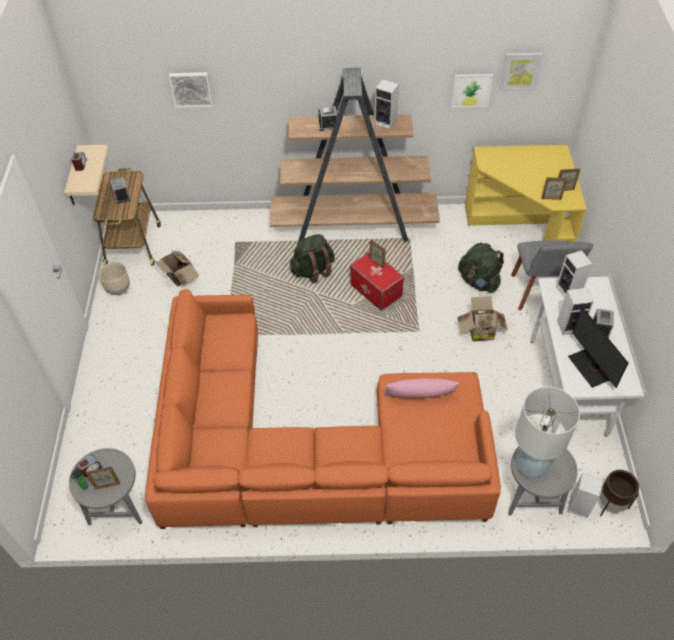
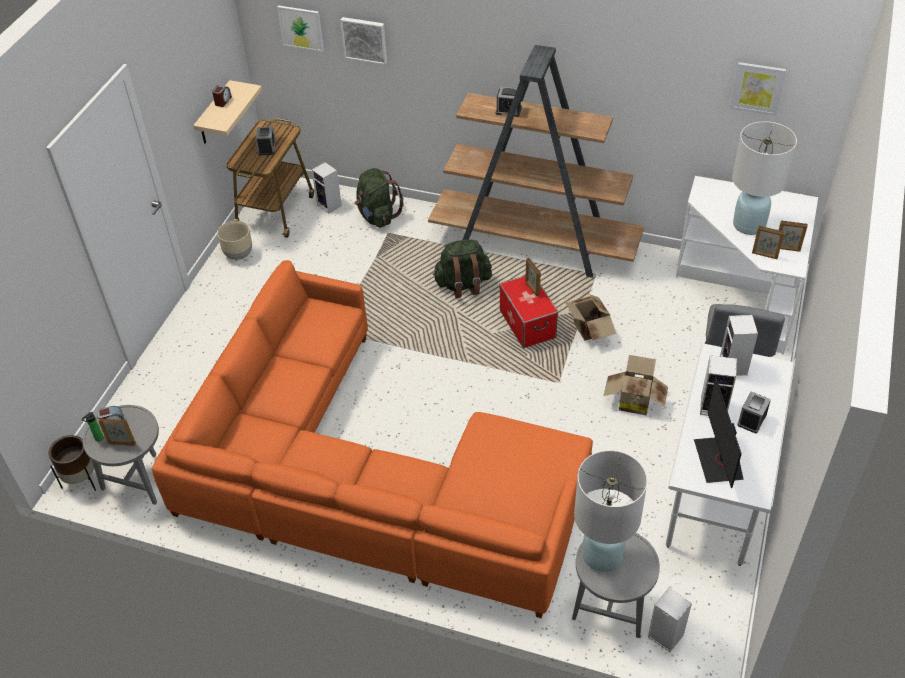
camera: 20 degrees right, 5 degrees down
(179, 278) = (309, 257): cardboard box -> cardboard box (588, 330)
(386, 122) = (579, 120): speaker -> speaker (330, 205)
(420, 397) = (508, 448): pink pillow -> none
(471, 90) = (694, 101): picture -> picture (301, 28)
(478, 281) = (659, 344): green backpack -> green backpack (377, 216)
(519, 230) = (740, 296): yellow desk -> white desk
(529, 177) = (749, 225): none -> white table lamp
(610, 504) = (707, 645): brown planter -> brown planter (81, 480)

